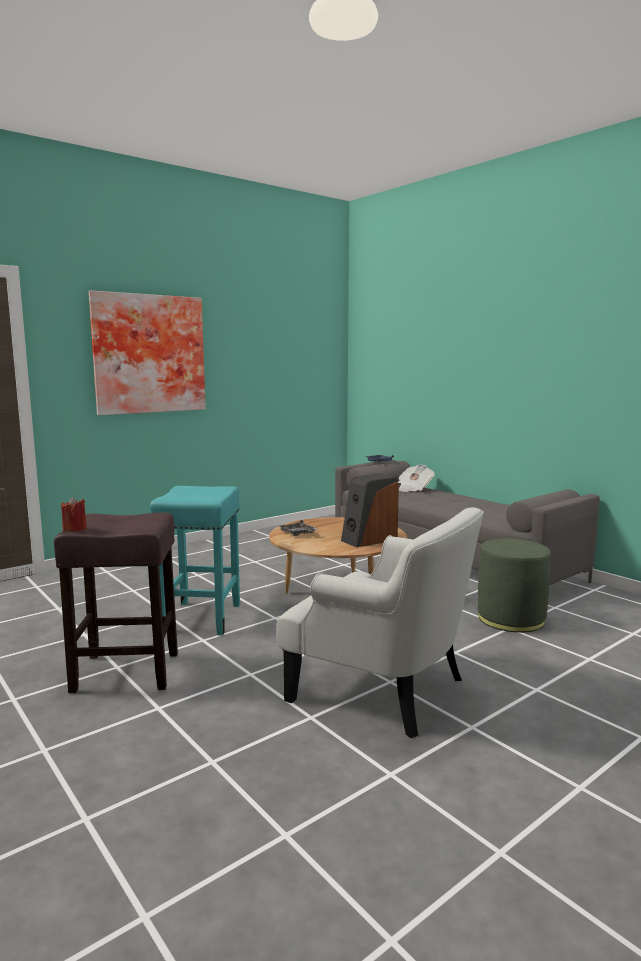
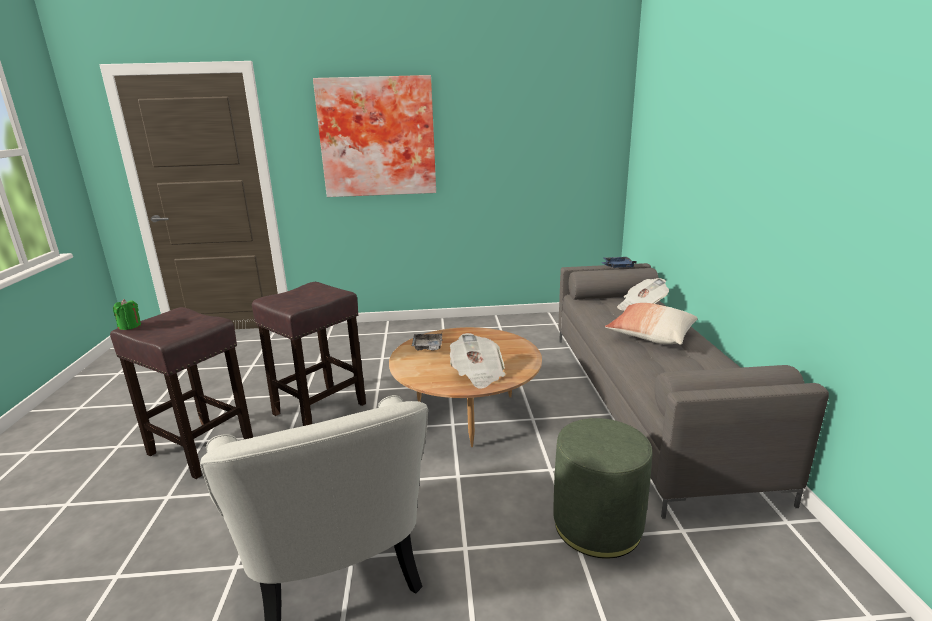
camera: 35 degrees right, 10 degrees up
(74, 529) = (130, 326): red candle -> green candle
(201, 617) = (321, 408): turquoise stool -> brown stool
(369, 540) = (477, 374): speaker -> newspaper
(447, 501) = (650, 335): none -> pillow

